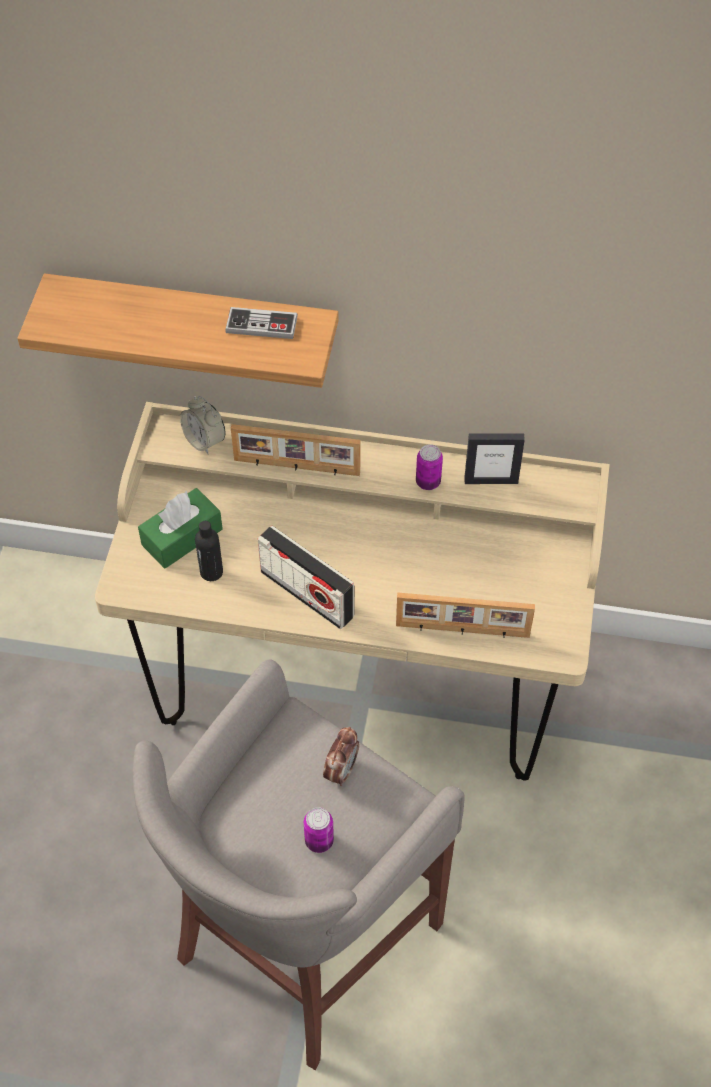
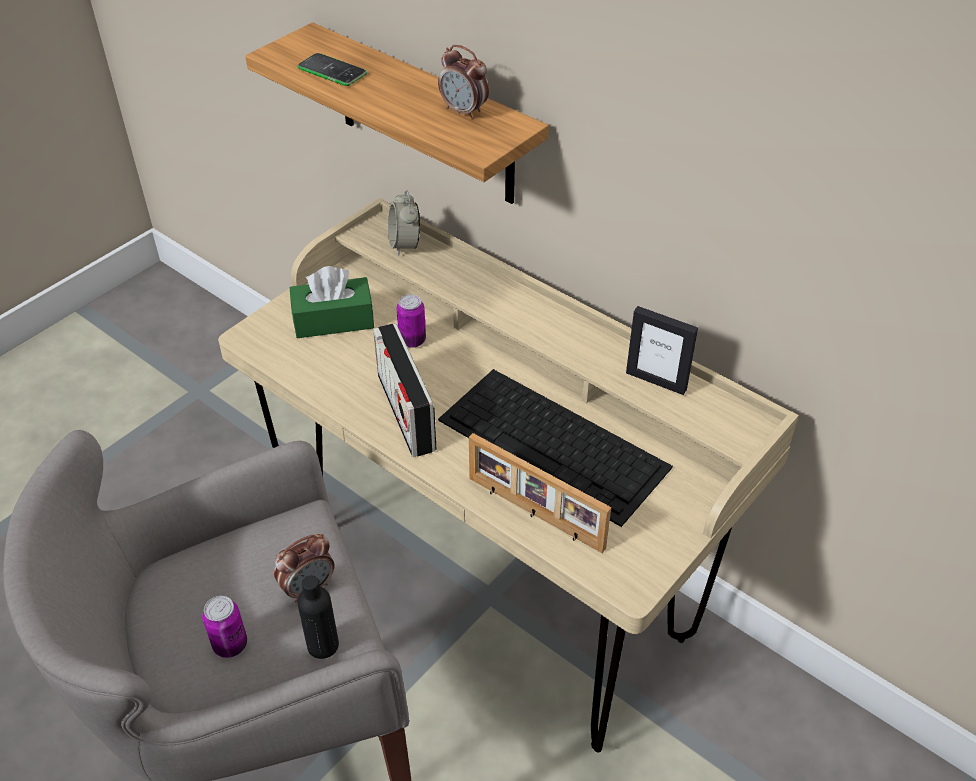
camera: 30 degrees right, 10 degrees down
(113, 325) = (332, 71): none -> phone
(211, 572) = (335, 358): black bottle -> black bottle (323, 645)
(261, 325) = (464, 111): game controller -> alarm clock
(296, 467) = (469, 296): picture frame -> none
(428, 482) = (588, 356): can -> can (412, 340)
(438, 566) = (555, 444): none -> keyboard

